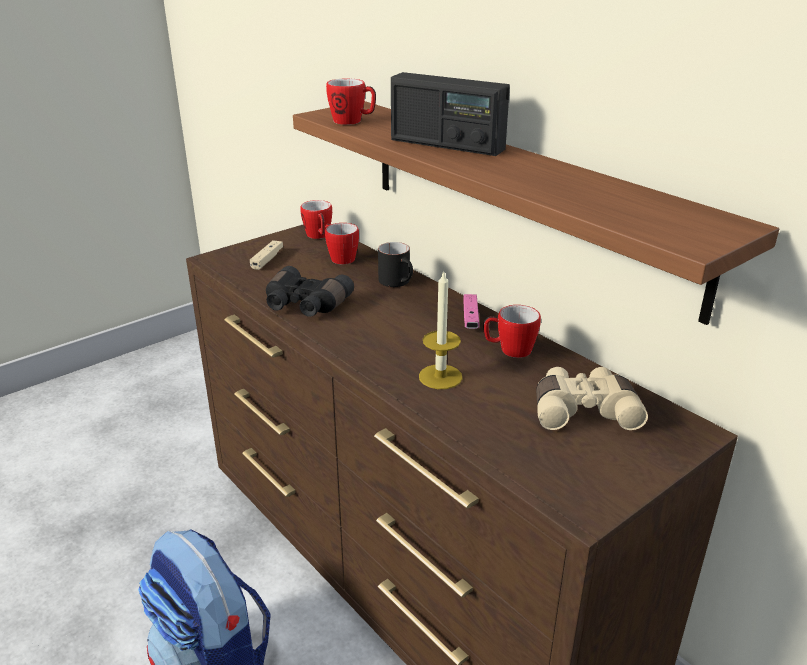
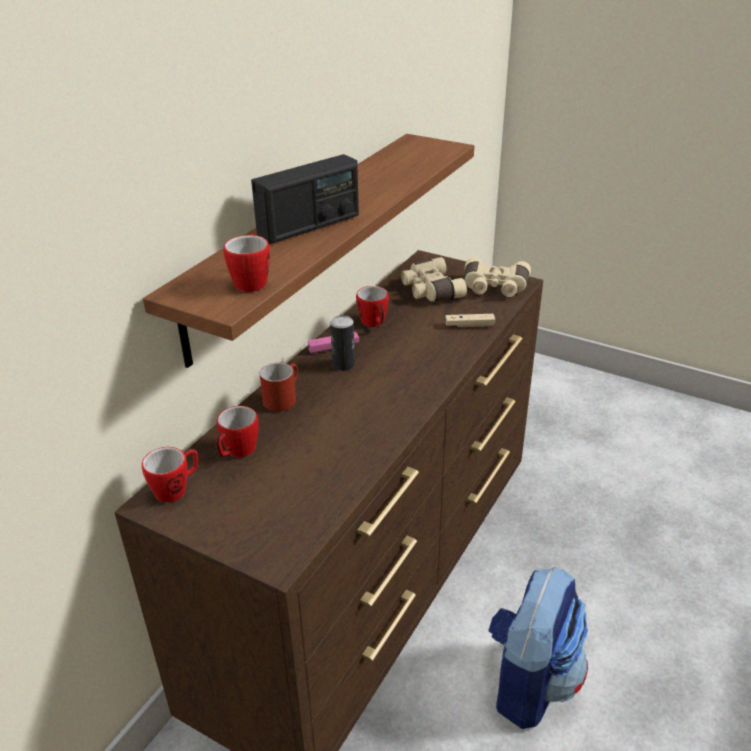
camera: 110 degrees left, 5 degrees up
(267, 260) = (263, 508): beige game controller -> beige game controller (469, 325)
(304, 305) = (361, 441): black binoculars -> none
(399, 282) = (282, 398): black mug -> red mug
(432, 317) = (343, 365): none -> can
(440, 377) = (431, 344): candle -> none
(446, 145) = (309, 225): radio -> radio turned 45 degrees clockwise
(571, 474) = (494, 288): none -> beige binoculars

